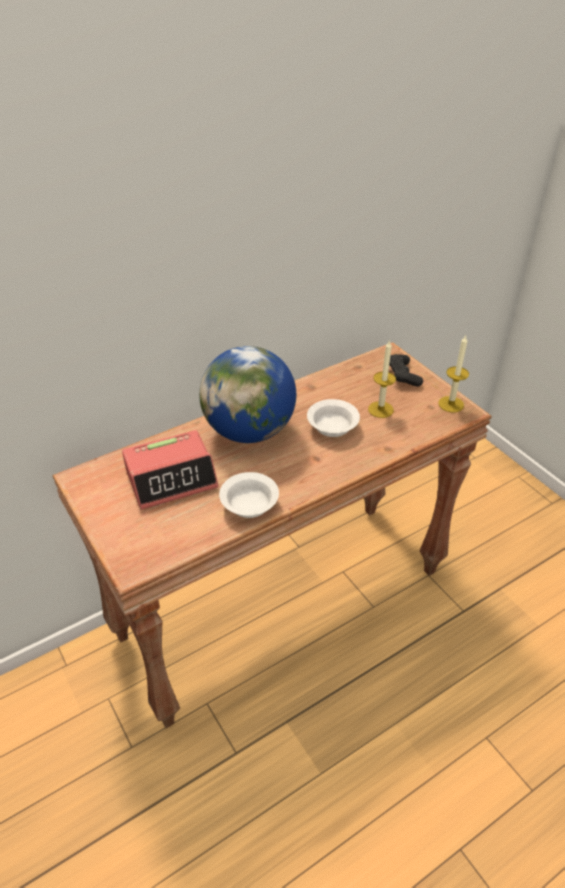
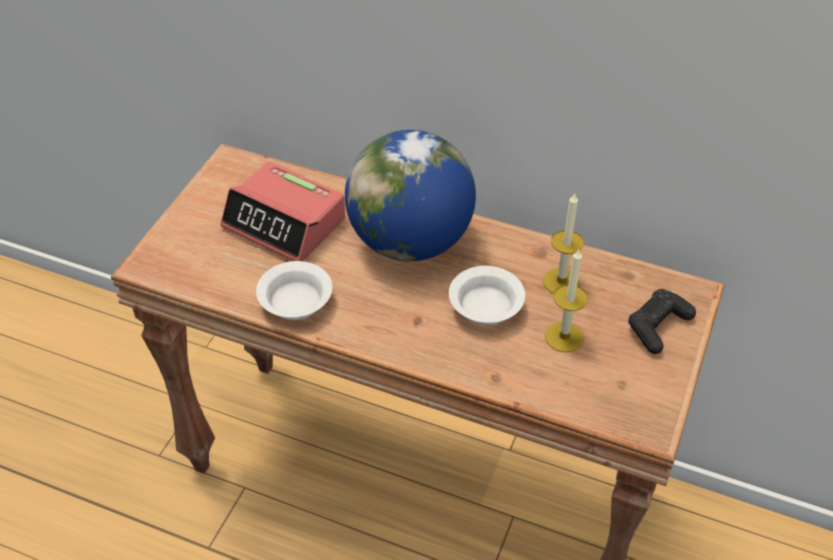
camera: 55 degrees right, 5 degrees up
(451, 404) = (650, 404): candle -> candle (561, 281)

